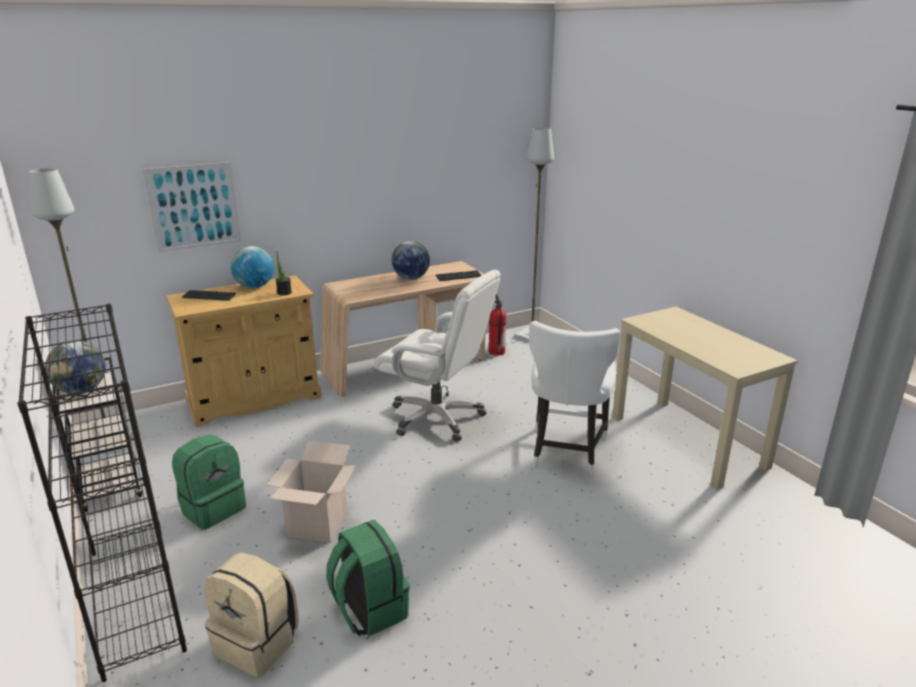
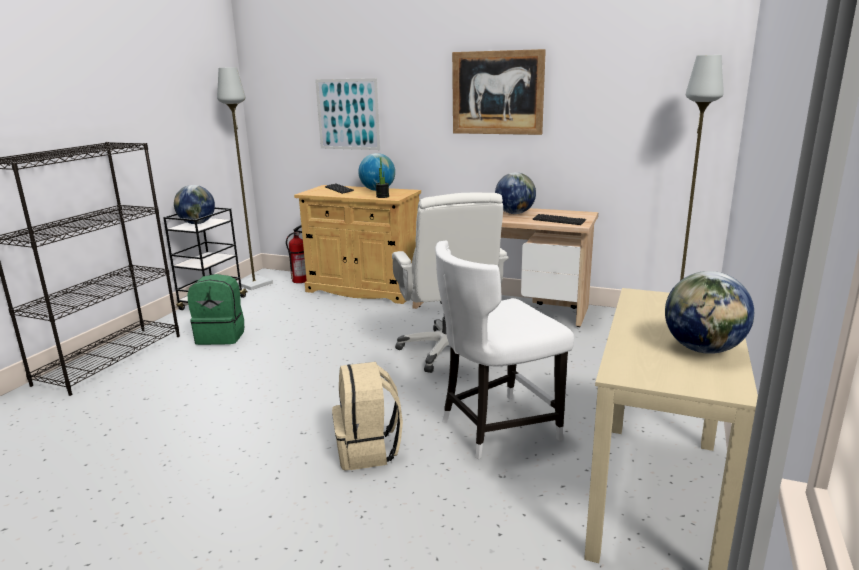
camera: 50 degrees right, 5 degrees down
(258, 643) = (91, 413): beige backpack -> beige backpack (368, 450)
(317, 524) = (241, 373): cardboard box -> none
(366, 167) = (497, 93): none -> picture
(369, 610) = (156, 436): green backpack -> none
(496, 351) = (608, 325): fire extinguisher -> fire extinguisher (300, 280)
(729, 341) = (703, 349): none -> globe

